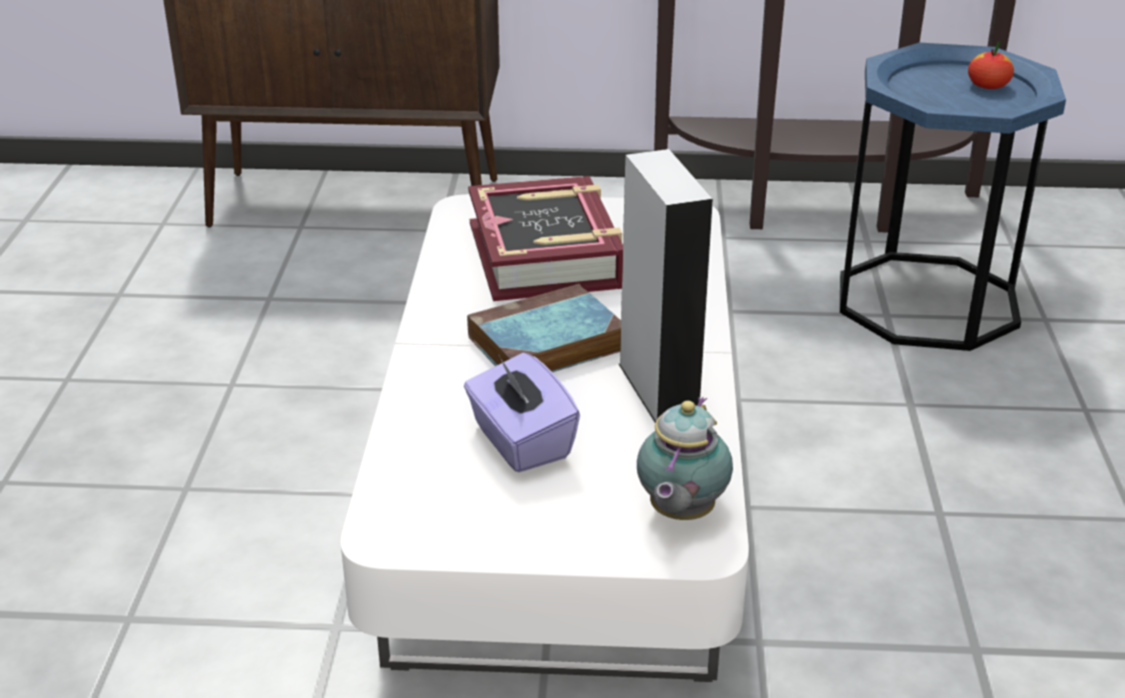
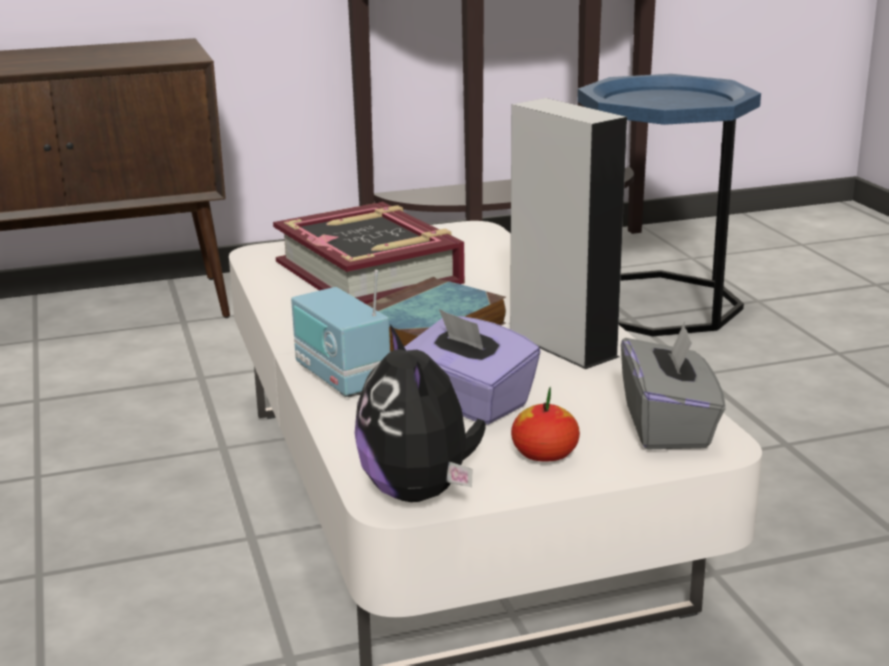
camera: 20 degrees left, 10 degrees down
(410, 534) = (420, 492): none -> plush toy
(432, 385) = (341, 377): none -> radio
(679, 514) = (668, 426): teapot -> grey tissue box
(988, 86) = (685, 97): apple -> apple (544, 455)

